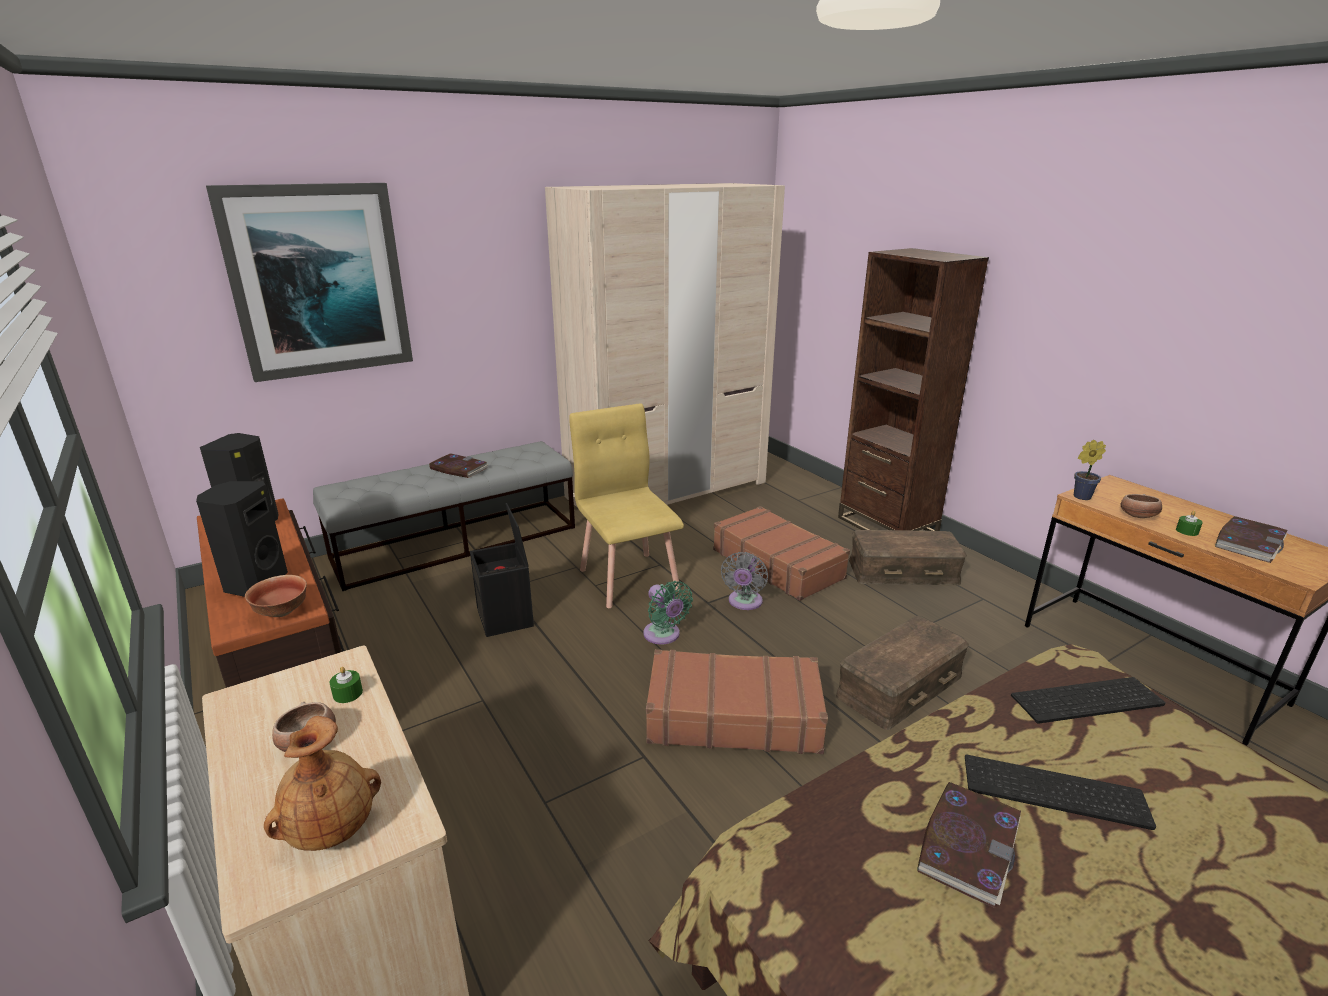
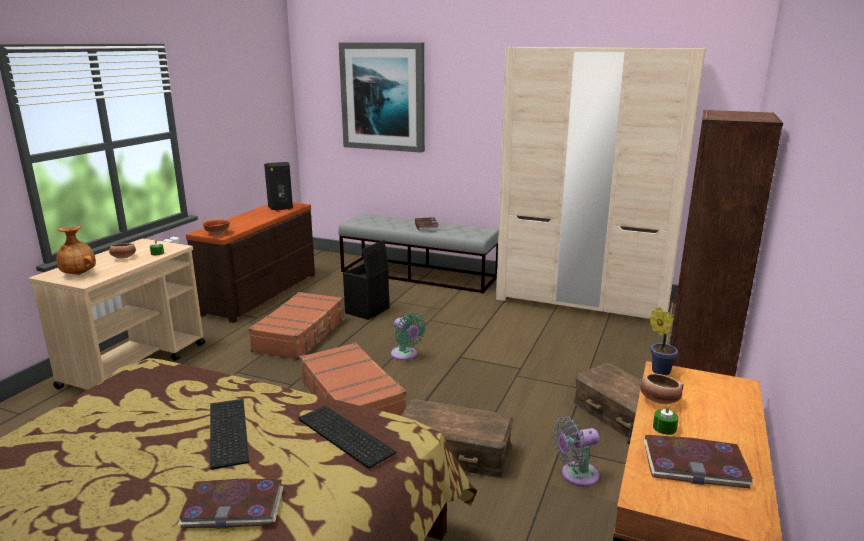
camera: 55 degrees right, 5 degrees down
(254, 583) = (234, 224): black speaker -> none
(629, 578) = (451, 326): yellow chair -> none
(663, 635) = (405, 355): green fan -> green fan turned 60 degrees counterclockwise
(744, 602) = (478, 368): grey fan -> grey fan (576, 475)
(777, 564) = (548, 365): brown suitcase -> brown suitcase (301, 335)
(967, 844) = (164, 411): book -> book (234, 507)

